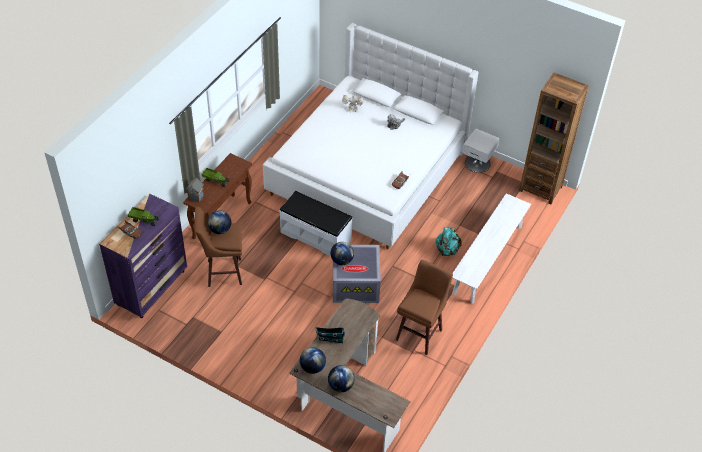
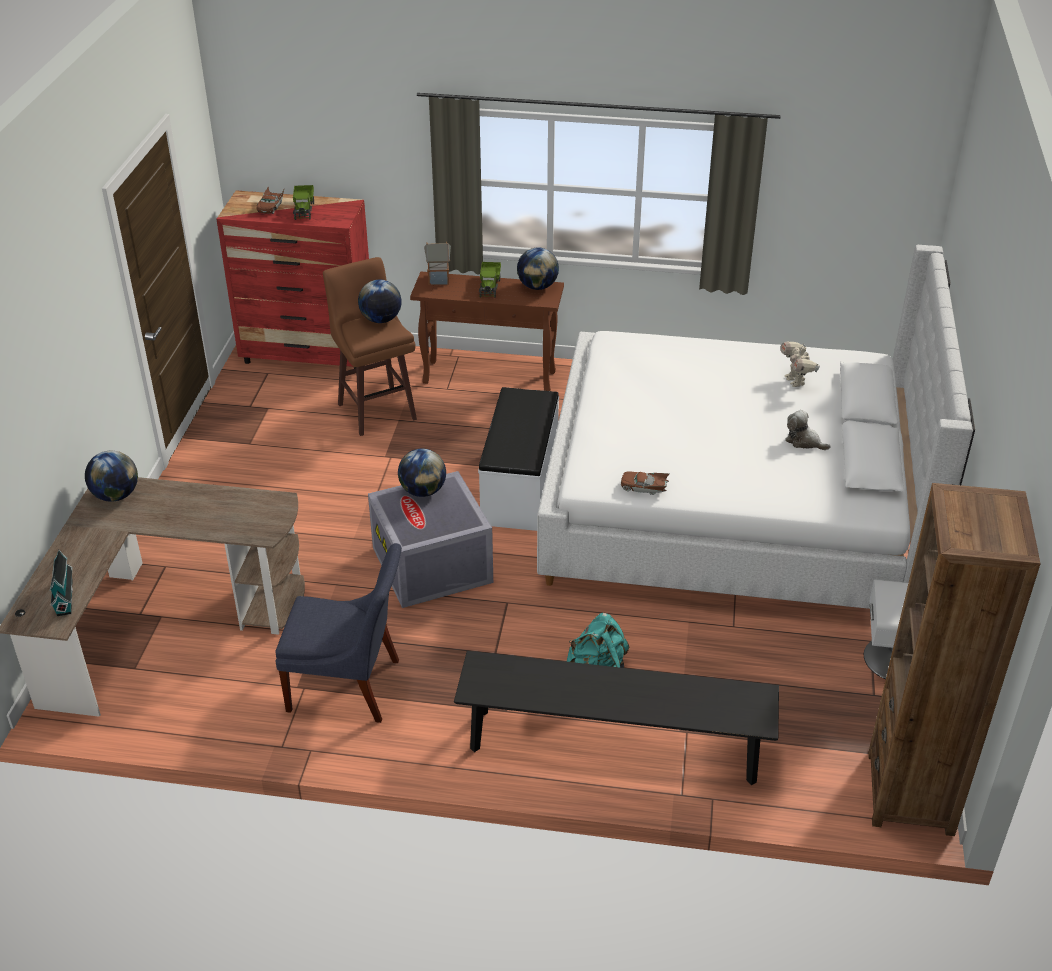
camera: 70 degrees right, 10 degrees down
(152, 287) = (309, 354): purple dresser -> red dresser
(330, 338) = (190, 499): toy house -> toy house (64, 596)
(340, 385) = (82, 539): globe -> globe (537, 286)
(420, 334) = (349, 687): brown stool -> blue chair
(488, 259) = (614, 746): white bench -> black bench

